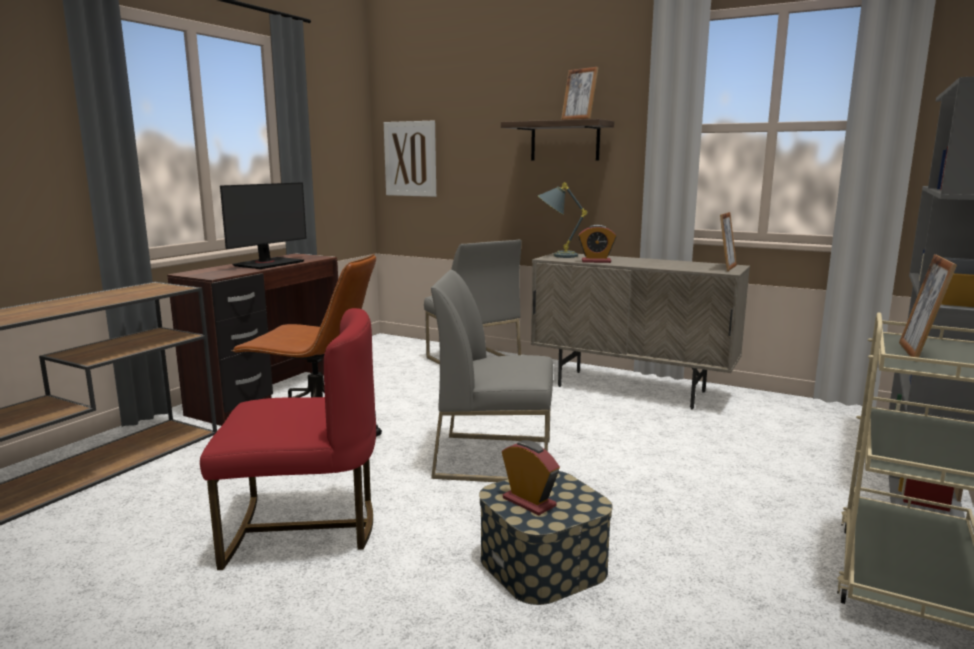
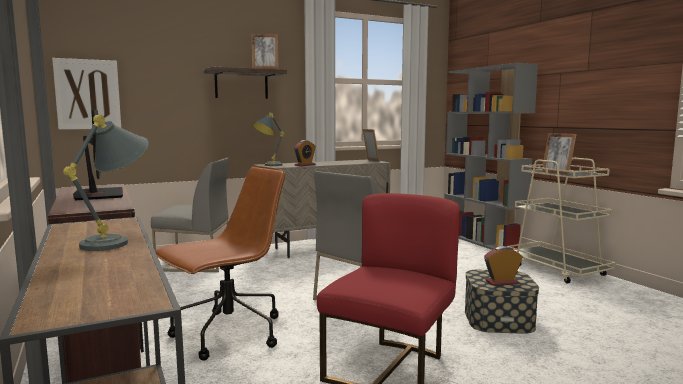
camera: 55 degrees left, 5 degrees down
(100, 301) = (118, 241): none -> grey table lamp

